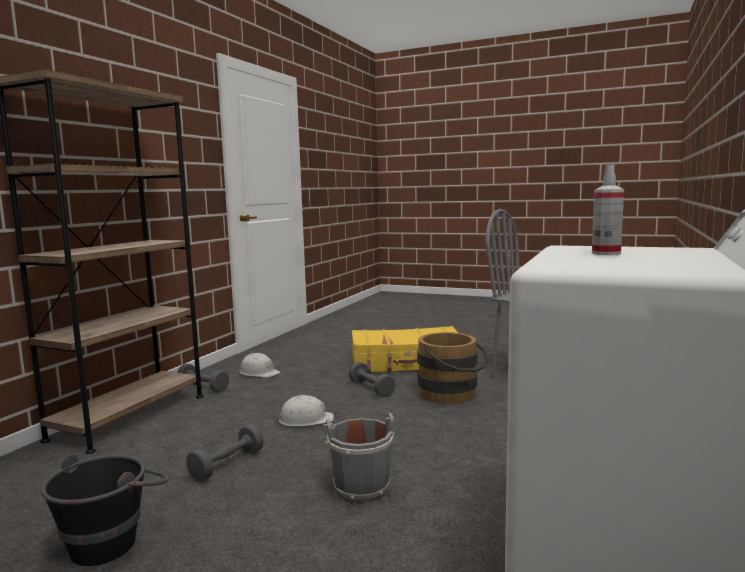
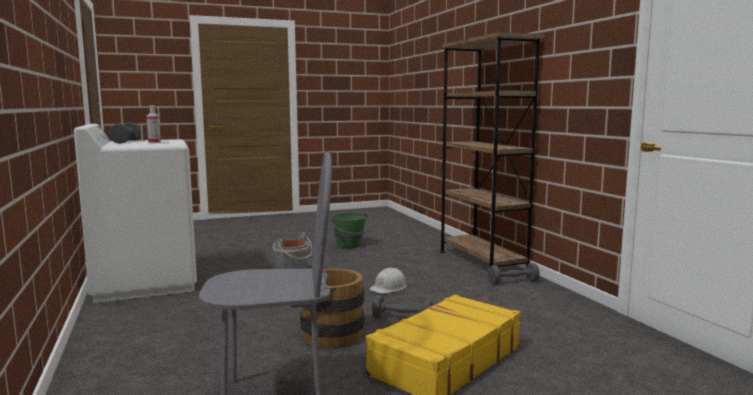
camera: 135 degrees right, 0 degrees up
(114, 539) = (350, 246): black bucket -> green bucket
(227, 465) = (370, 264): grey dumbbell -> grey dumbbell (126, 142)
(259, 372) = (525, 302): white hard hat -> none

